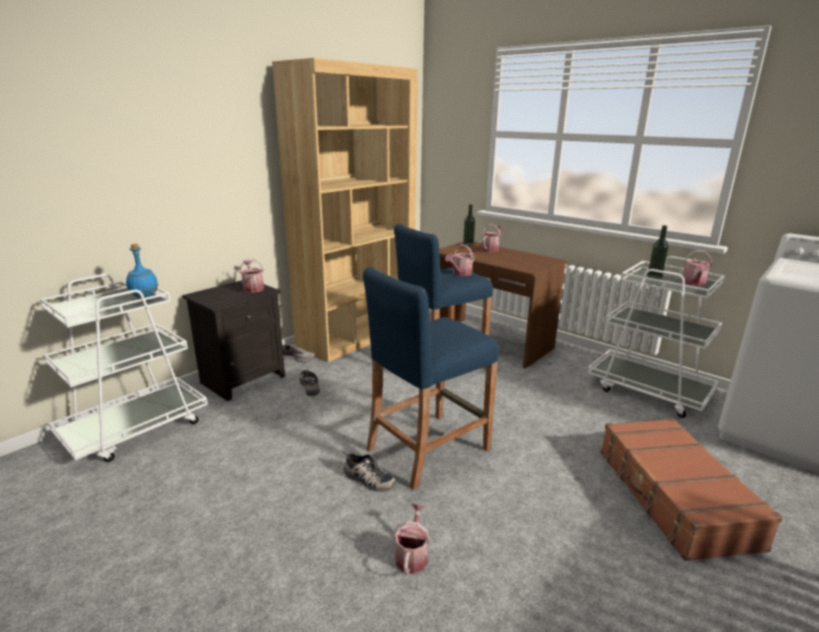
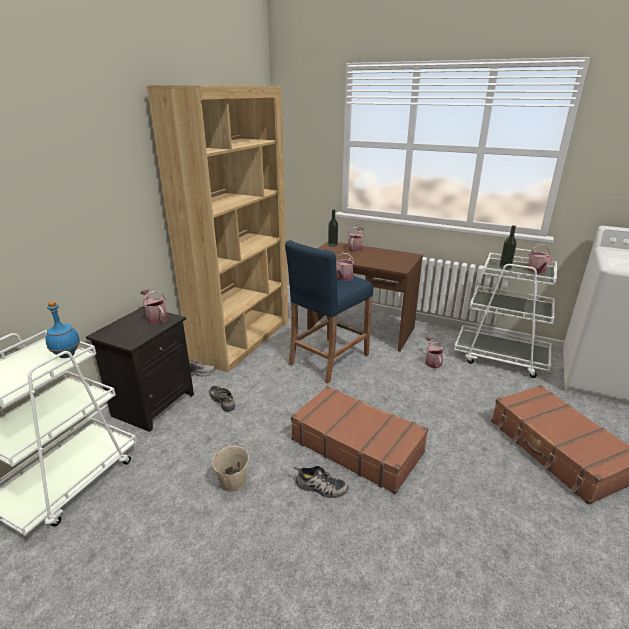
camera: 15 degrees left, 5 degrees up
(282, 457) = (233, 482): none -> beige bucket
(412, 555) = (391, 553): watering can -> watering can (432, 361)
(427, 449) = (357, 445): blue stool -> brown suitcase

